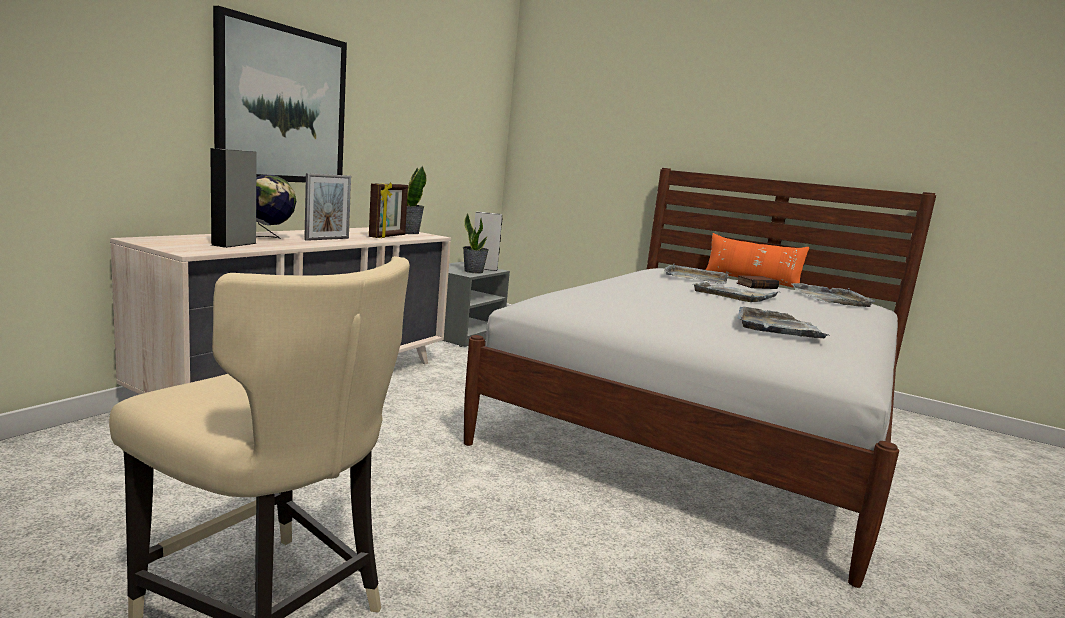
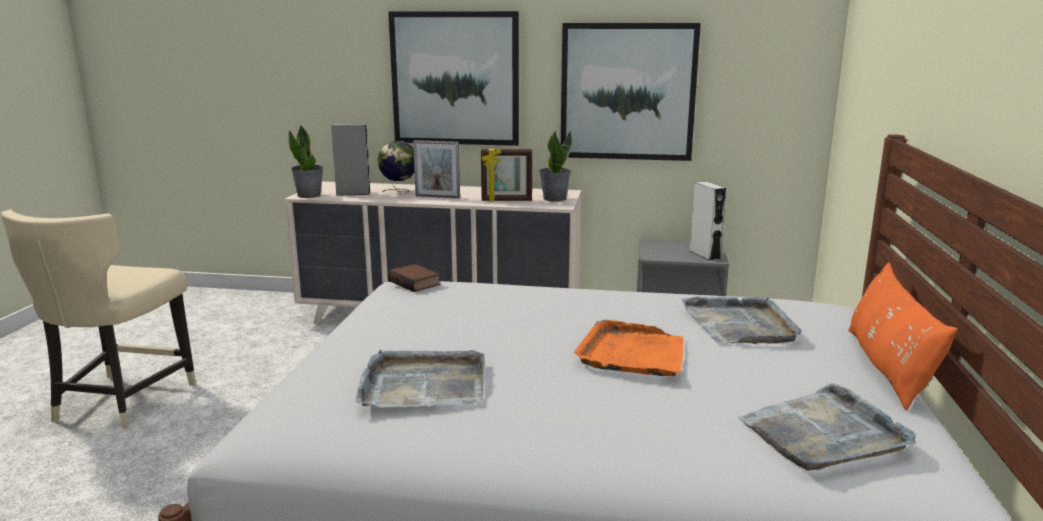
camera: 70 degrees right, 5 degrees up
(413, 136) = (627, 92): none -> picture
(473, 271) = (673, 255): potted plant -> potted plant (309, 195)
(735, 295) = (632, 354): grey tray -> orange tray
(756, 286) = (790, 367): book -> book (416, 282)

